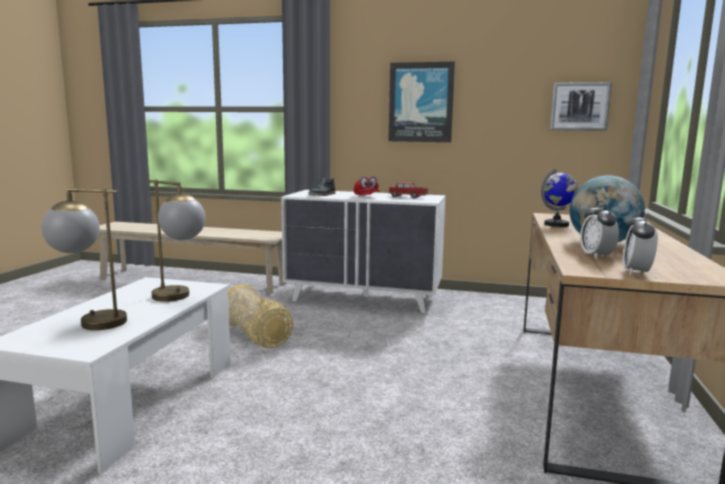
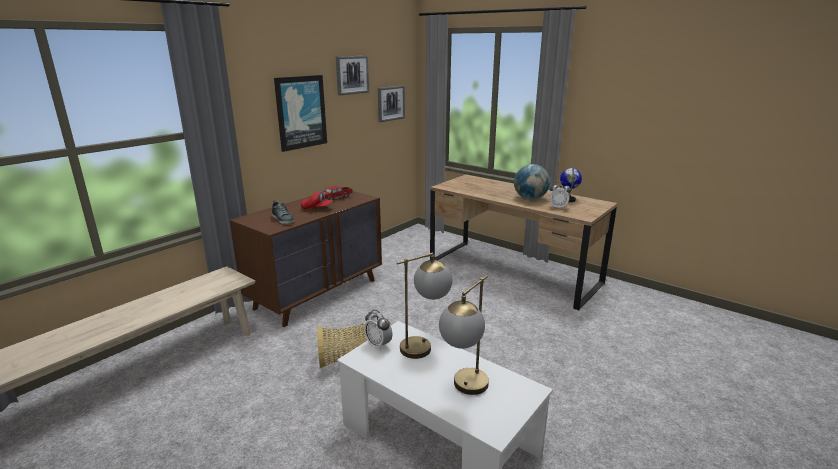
camera: 65 degrees left, 10 degrees up
(364, 298) = (317, 293): white dresser -> brown dresser
(507, 63) = (352, 75): none -> picture
(556, 224) = (475, 193): globe -> globe (568, 200)
(636, 272) = (590, 210): alarm clock -> alarm clock (378, 345)

